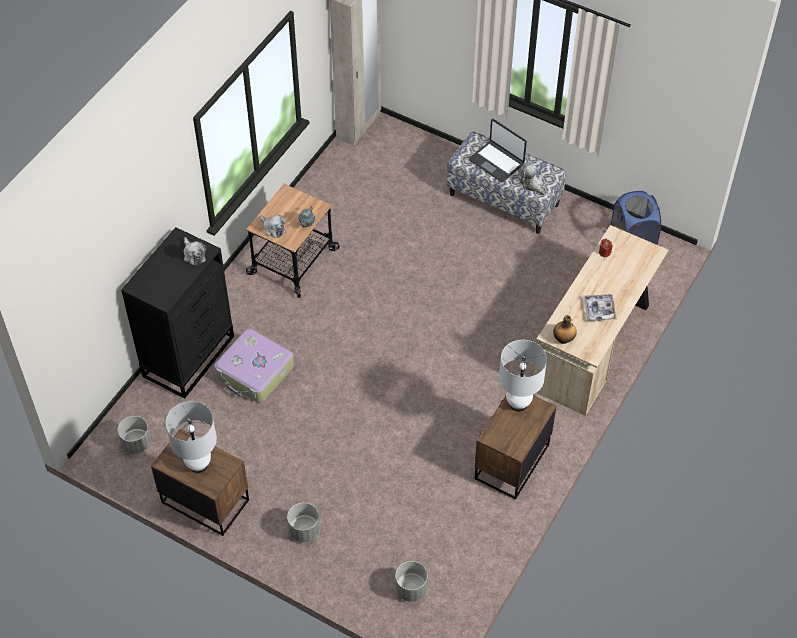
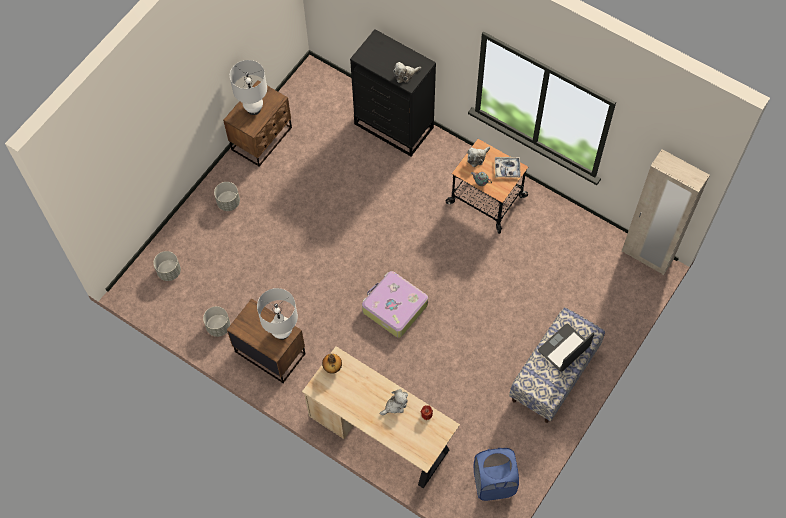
camera: 95 degrees right, 10 degrees up
(136, 443) = (317, 94): grey planter -> grey planter (218, 326)
(255, 372) = (374, 171): suitcase -> suitcase (394, 308)
(532, 185) = (535, 376): plush toy -> plush toy (395, 405)
(599, 310) = (361, 401): tray -> tray (507, 169)

